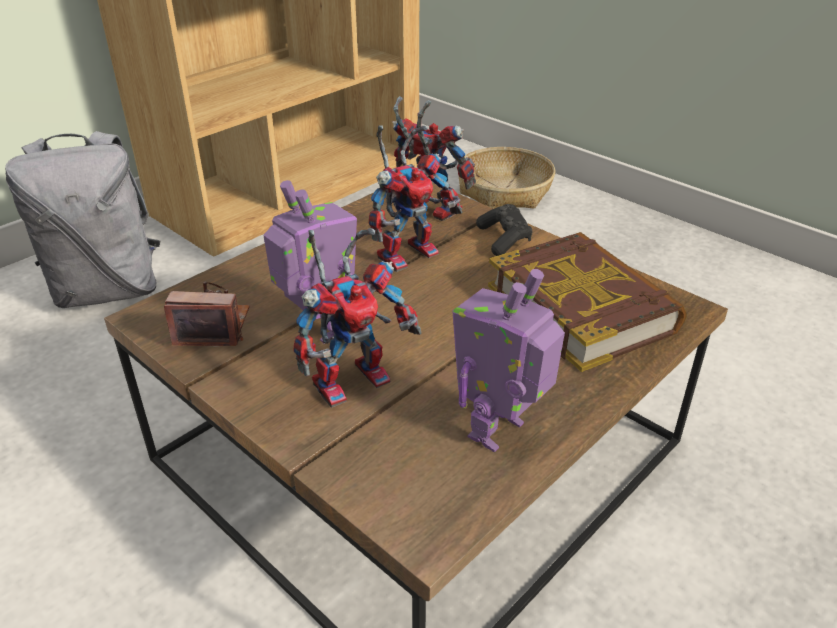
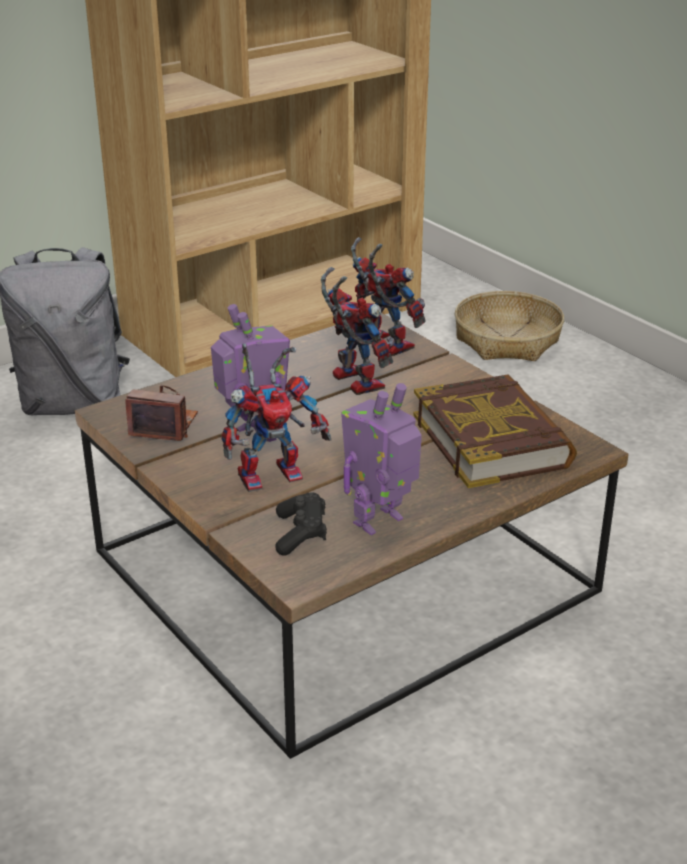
camera: 10 degrees right, 5 degrees down
(409, 252) = (351, 380): toy robot -> toy robot turned 90 degrees counterclockwise
(504, 239) = (444, 378): black game controller -> black game controller (301, 534)

